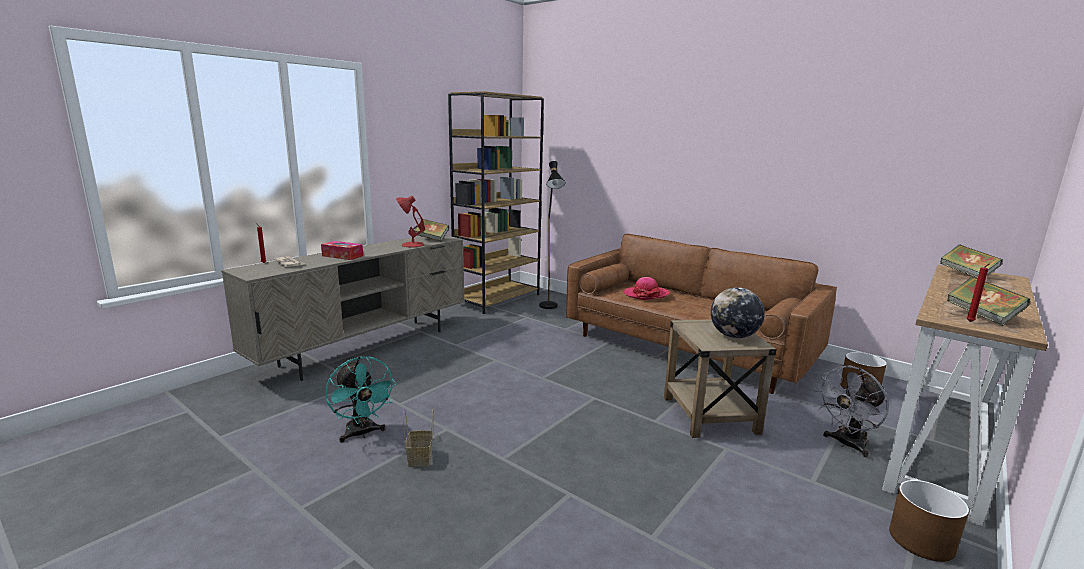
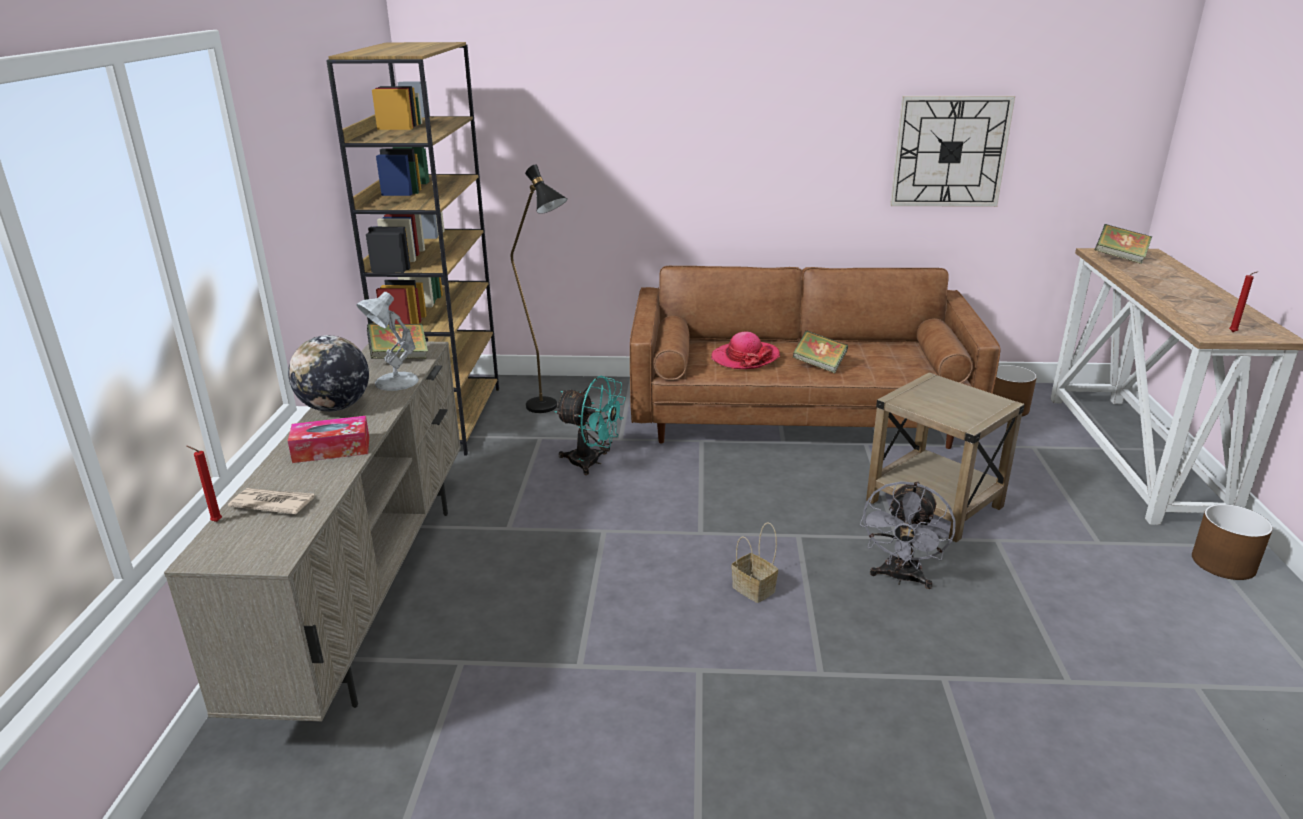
camera: 35 degrees left, 10 degrees up
(362, 434) = (602, 740): turquoise fan -> turquoise fan (592, 462)
(411, 245) = (394, 382): red table lamp -> white table lamp
(420, 458) = (732, 730): basket -> basket (755, 589)
(733, 336) = (968, 401): globe -> globe (335, 407)
(838, 179) = (950, 151): none -> wall clock
(846, 444) = (1073, 485): grey fan -> grey fan (901, 578)
(982, 316) = (1227, 321): book -> book (819, 365)

